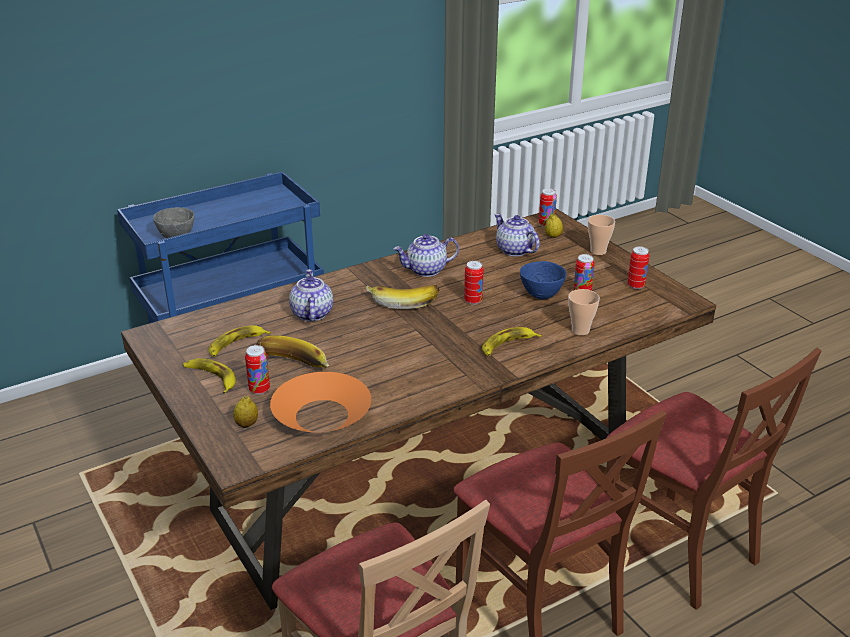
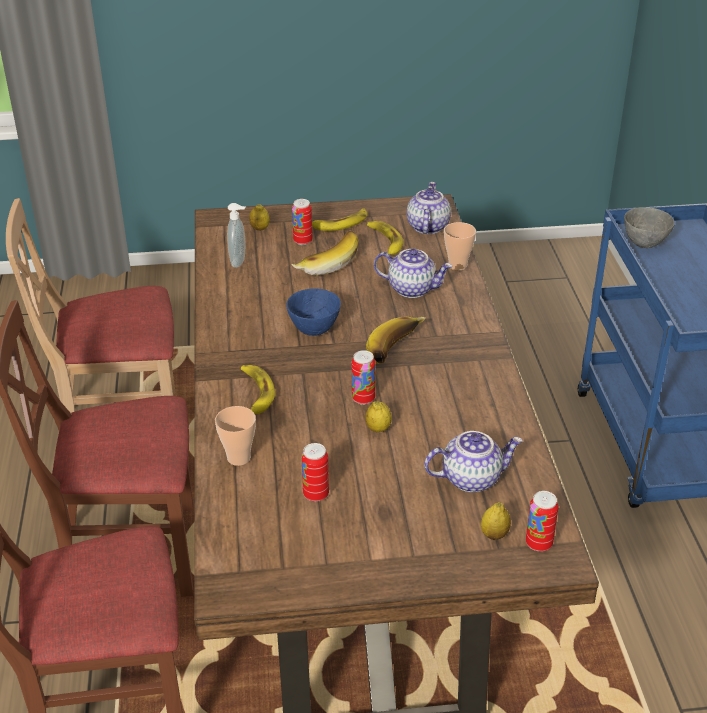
camera: 115 degrees right, 5 degrees up
(321, 415) = (239, 262): orange bowl -> soap dispenser
(426, 270) = (459, 385): teapot -> teapot (427, 226)
(499, 288) = (378, 429): none -> lemon
(541, 295) = (337, 457): blue bowl -> blue bowl (313, 329)
(598, 251) = (420, 564): cup -> cup (457, 265)
(636, 286) = (299, 557): can -> none

